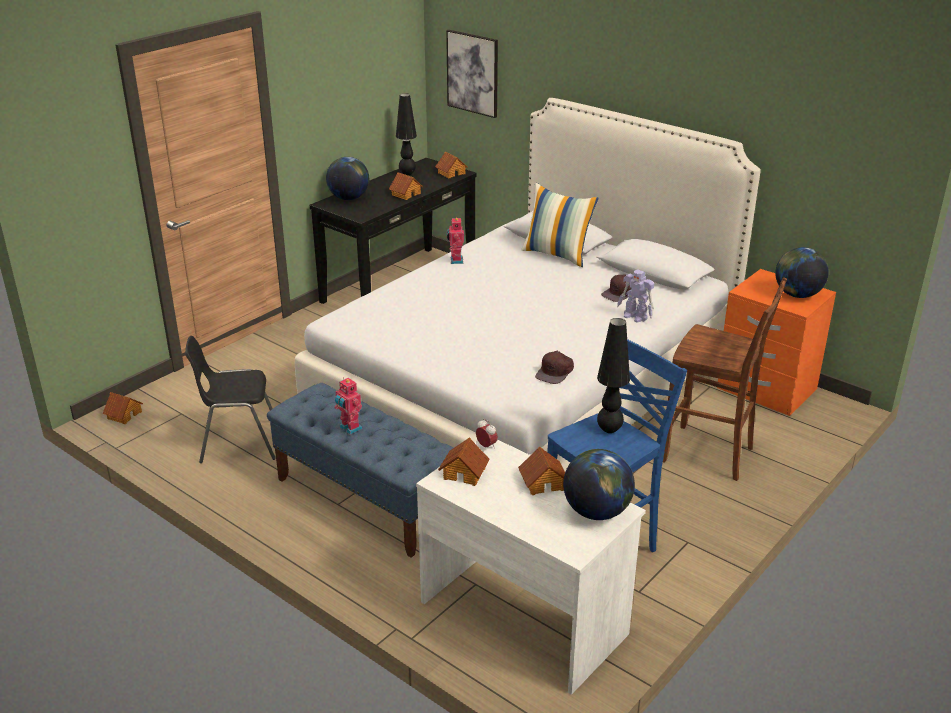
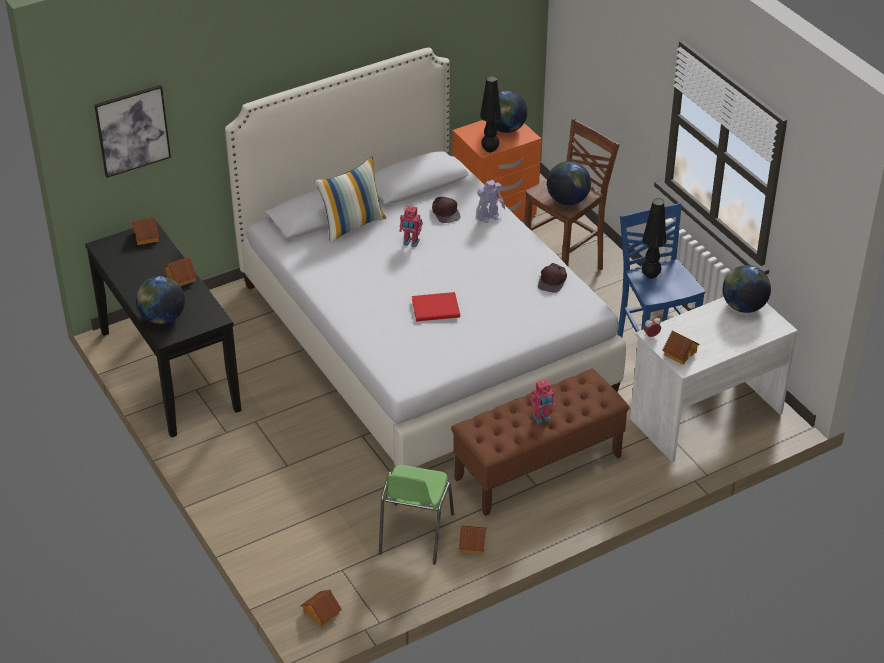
camera: 70 degrees left, 10 degrees up
(239, 443) = (415, 534): black chair -> green chair
(366, 500) = (538, 467): blue bench -> brown bench
(407, 174) = (125, 266): black table lamp -> black table lamp (490, 150)
(455, 260) = (326, 286): toy robot -> toy robot (411, 243)
(455, 315) = (437, 309): none -> red book
(543, 482) = (704, 321): toy house -> toy house (472, 544)
(555, 372) = (553, 280): brown cap -> brown cap turned 60 degrees clockwise
(704, 351) = (567, 200): none -> globe

